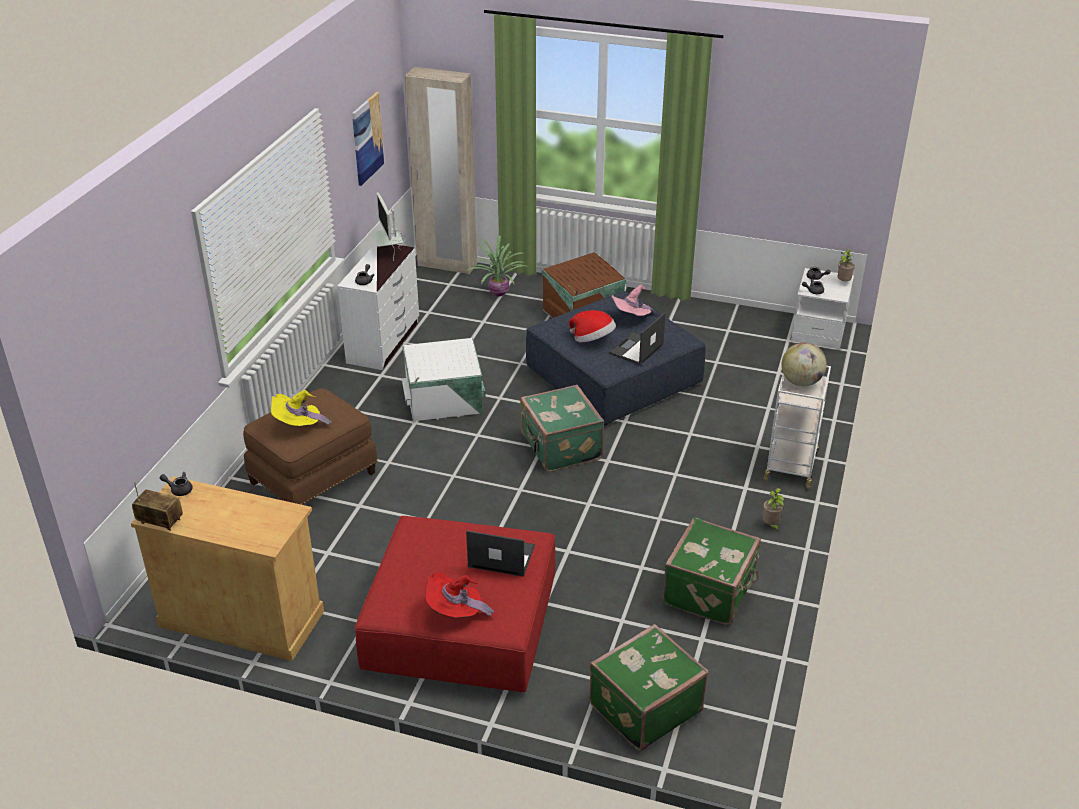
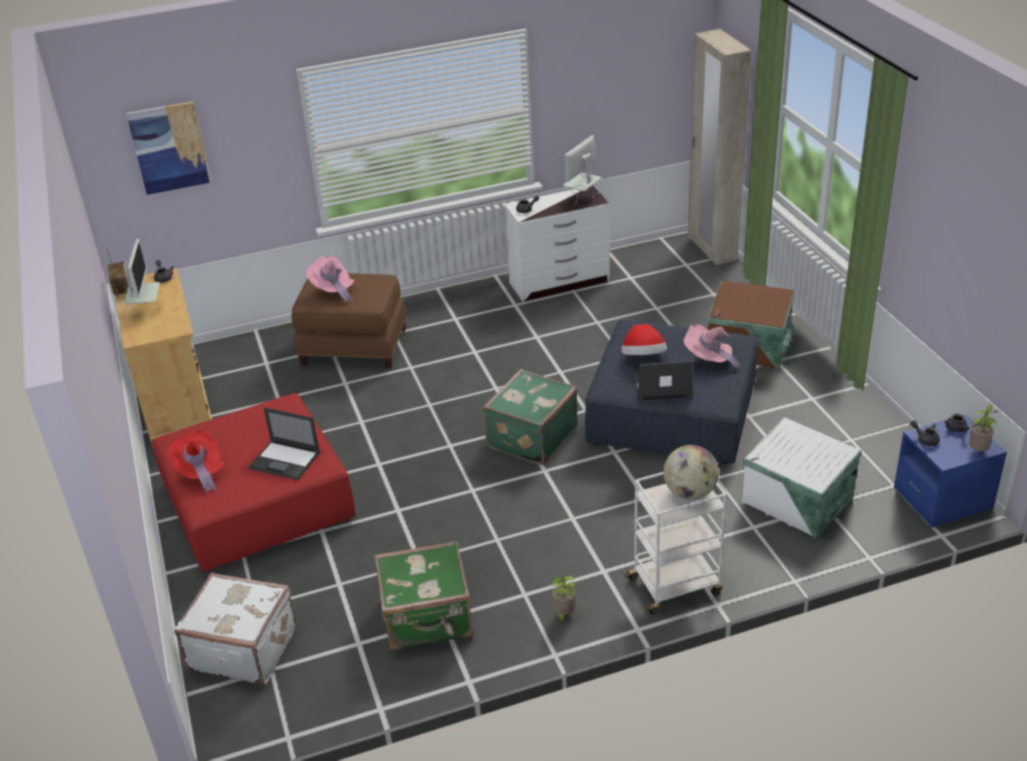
camera: 55 degrees right, 0 degrees up
(224, 520) = (145, 310): none -> monitor
(299, 426) = (333, 291): yellow hat -> pink hat
(367, 138) = (622, 82): picture -> picture (169, 147)
(445, 402) = (519, 350): white storage box -> white storage box (797, 502)
(499, 292) = (711, 292): potted plant -> none
(500, 556) = (286, 460): laptop -> laptop turned 135 degrees clockwise
(643, 707) = (243, 648): green suitcase -> white suitcase
(818, 332) = (942, 499): white nightstand -> blue nightstand

